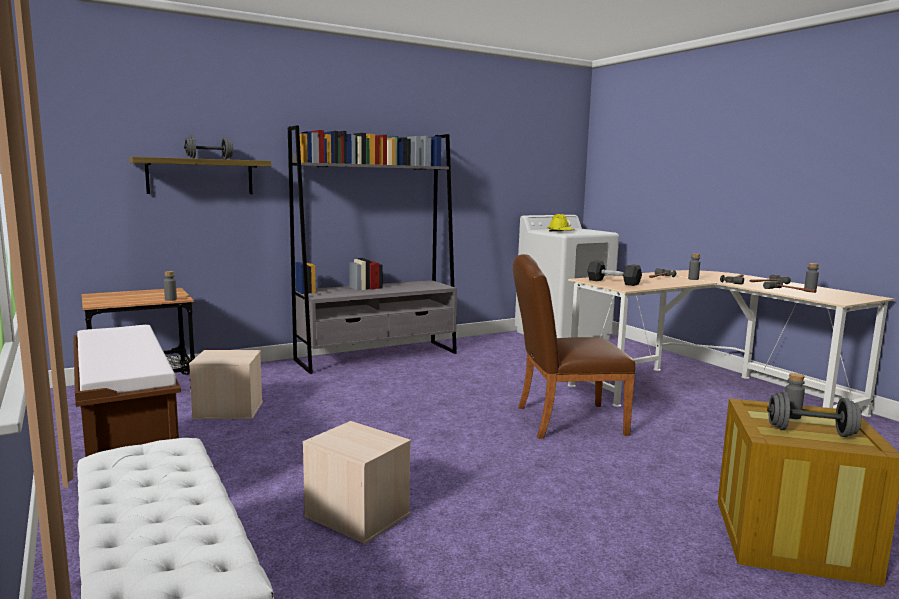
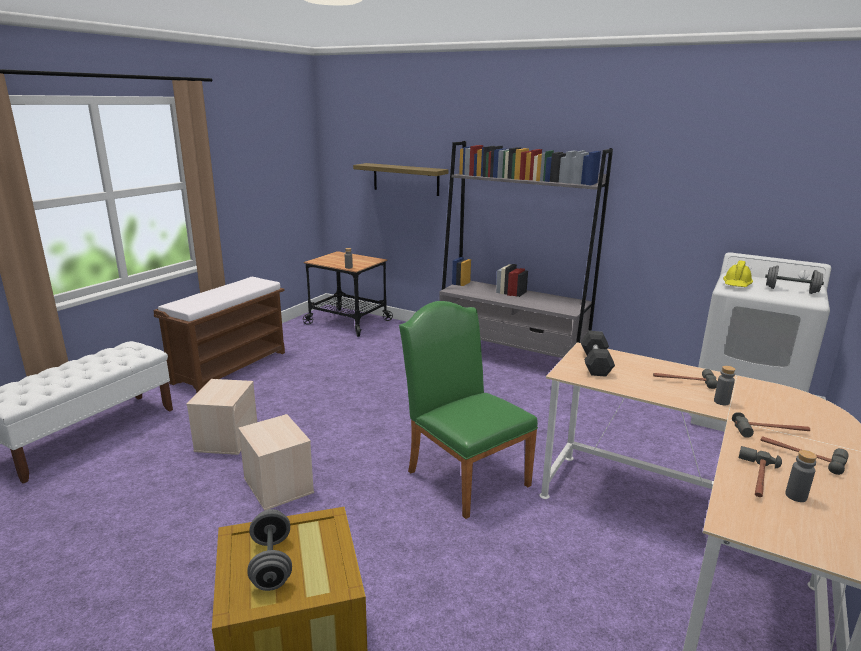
camera: 60 degrees right, 10 degrees up
(209, 158) = (405, 167): grey dumbbell -> grey dumbbell (791, 290)
(227, 410) = (342, 352): beige storage box -> beige storage box (277, 485)
(562, 420) = (463, 474): brown chair -> green chair
(791, 416) = (316, 550): grey bottle -> none

